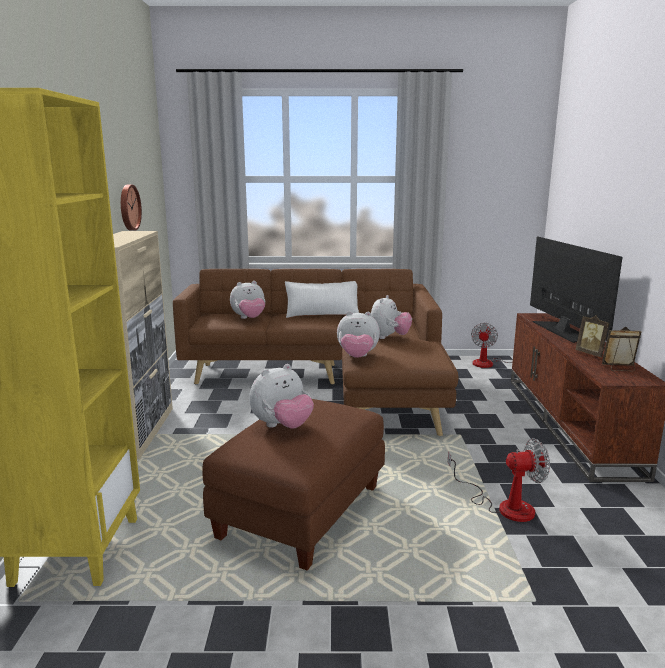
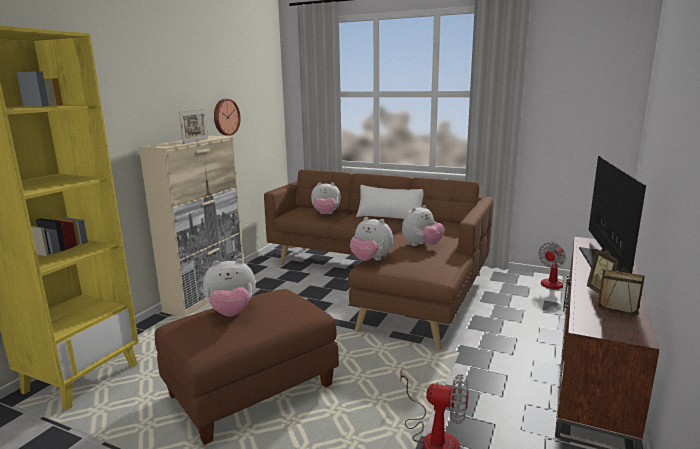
camera: 25 degrees right, 0 degrees up
(130, 238) = (195, 141): none -> picture frame

